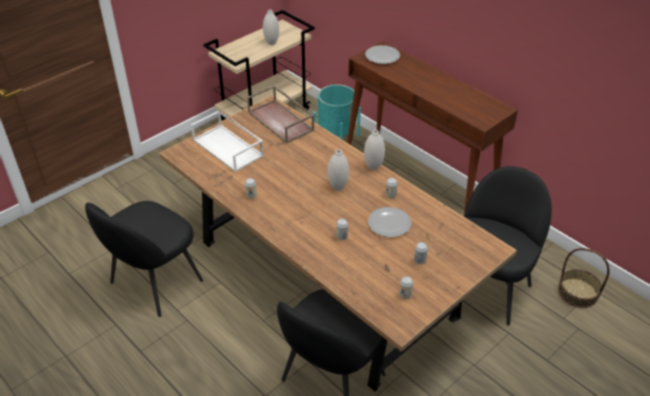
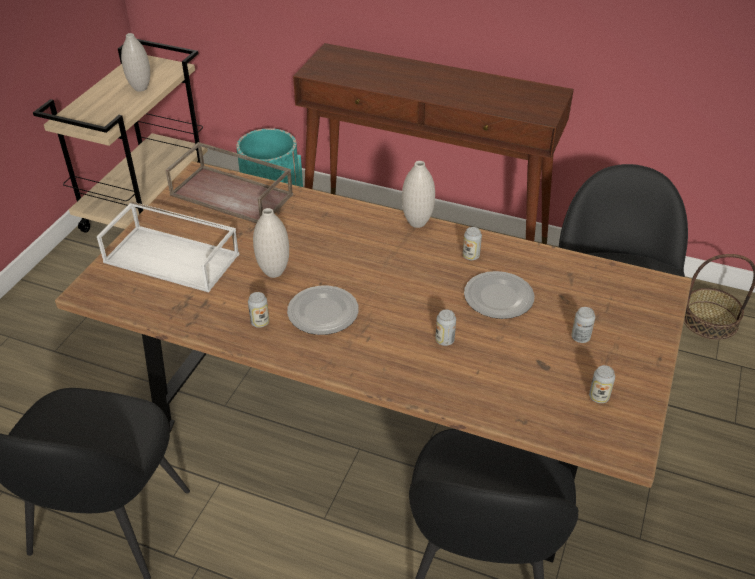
camera: 25 degrees left, 0 degrees up
(338, 187) = (386, 267): white vase -> white vase (274, 272)
(382, 56) = (340, 62): plate -> plate (323, 312)

